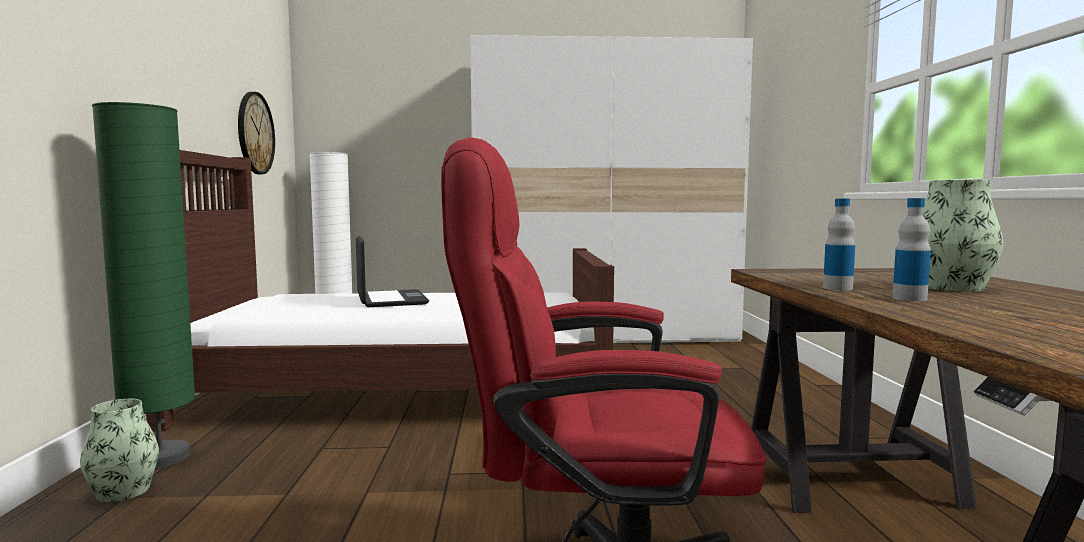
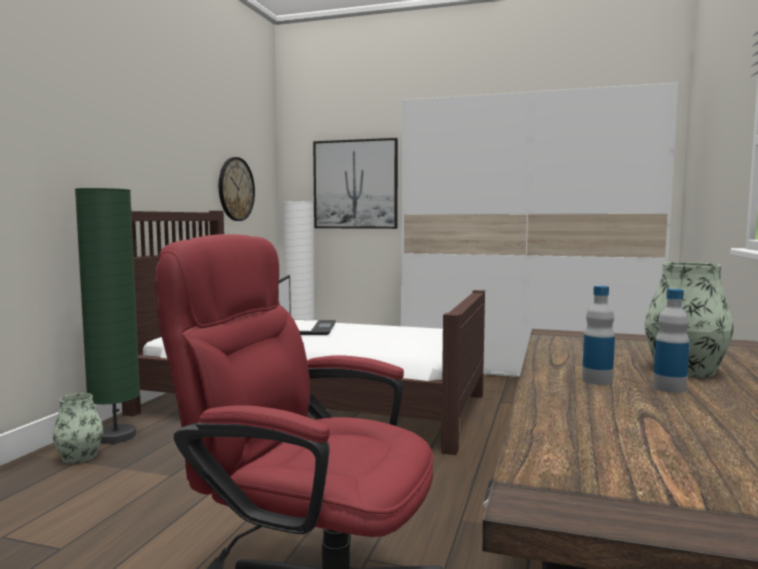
camera: 20 degrees right, 0 degrees up
(397, 135) = (355, 184): none -> picture
(837, 288) = (564, 361): bottle -> bottle (669, 388)

